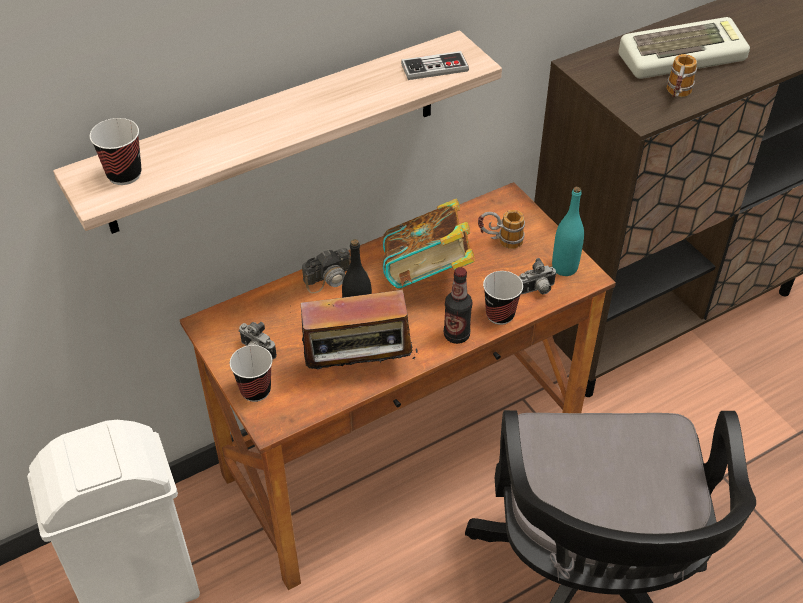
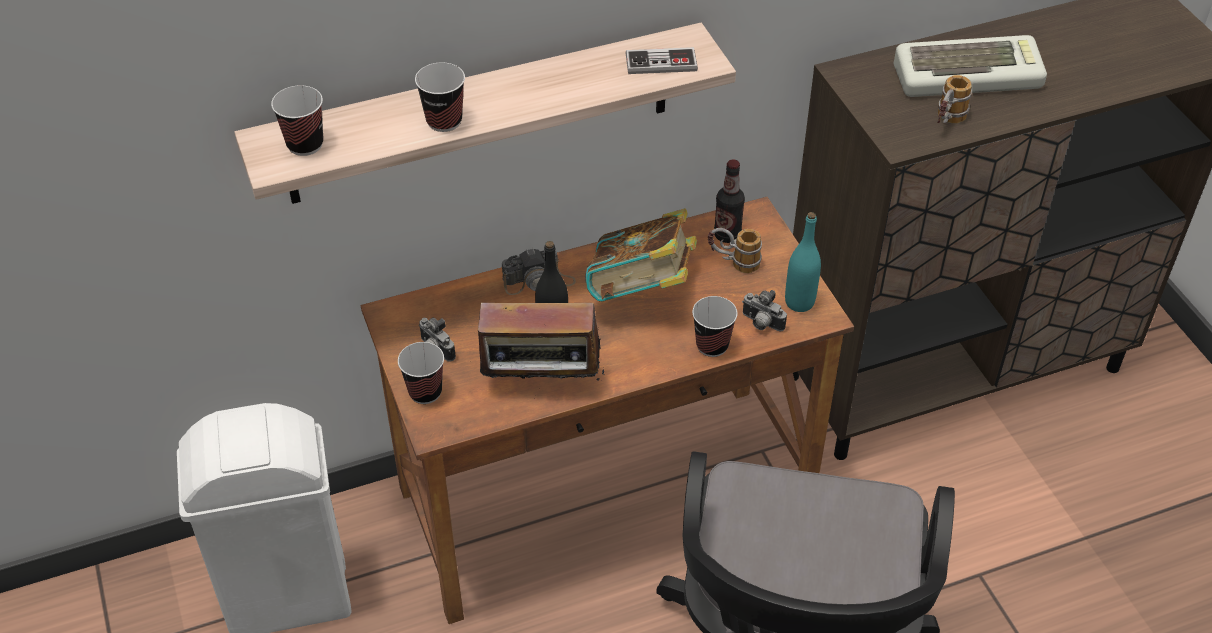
camera: 10 degrees right, 0 degrees up
(251, 138) = (444, 121): none -> cup
(456, 335) = (657, 362): bottle -> bottle (727, 235)
(537, 290) = (761, 324): camera -> camera turned 45 degrees clockwise

